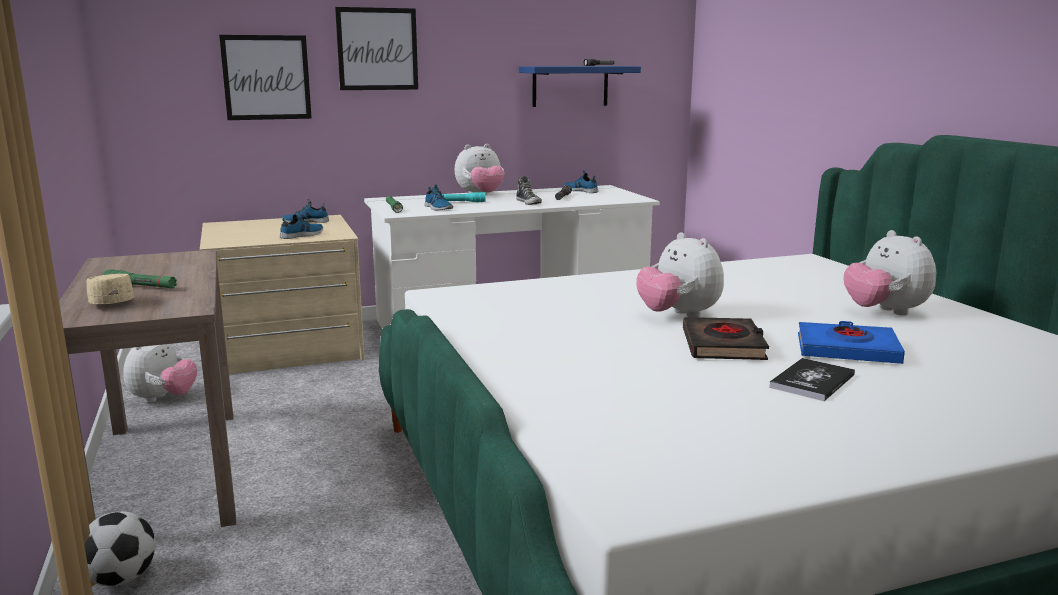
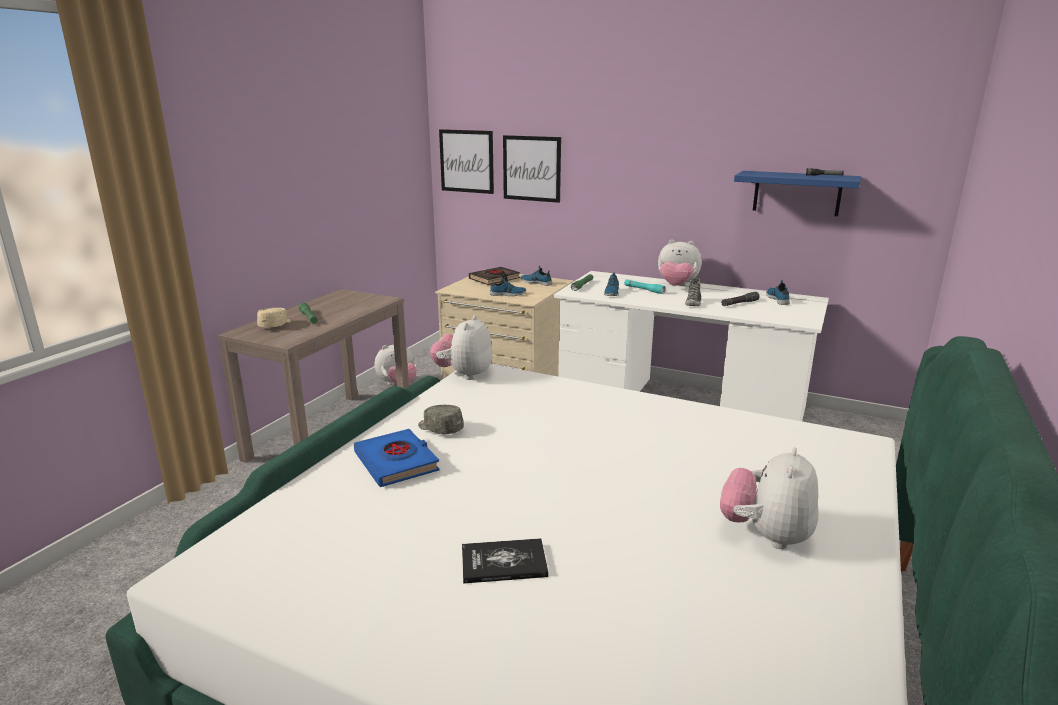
camera: 45 degrees right, 5 degrees up
(121, 579) = (228, 485): football -> none
(377, 49) = (614, 149): picture -> picture (466, 161)
(530, 336) = (440, 428): none -> grey cap
(678, 316) = (574, 454): plush toy -> plush toy (464, 374)
(723, 346) = (532, 497): black book -> black book (494, 279)
(847, 350) = (612, 552): blue book -> blue book (396, 462)

